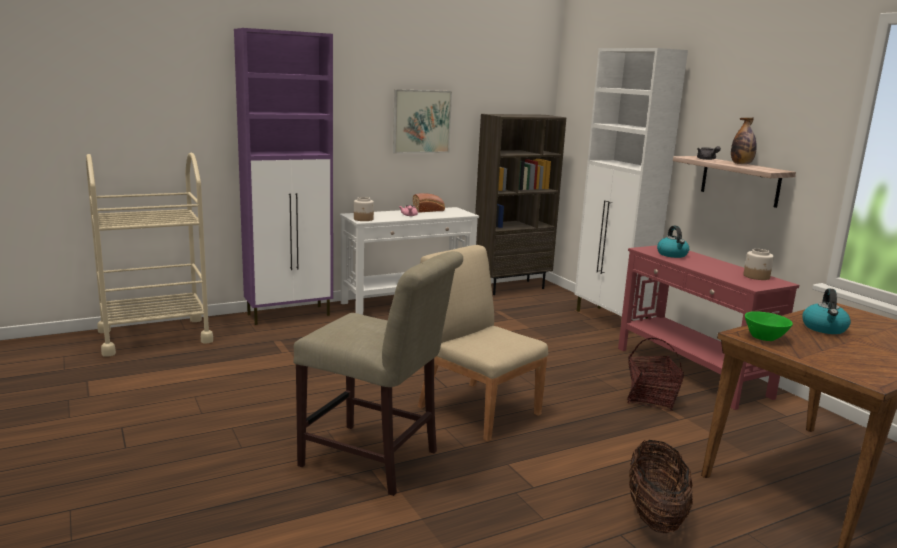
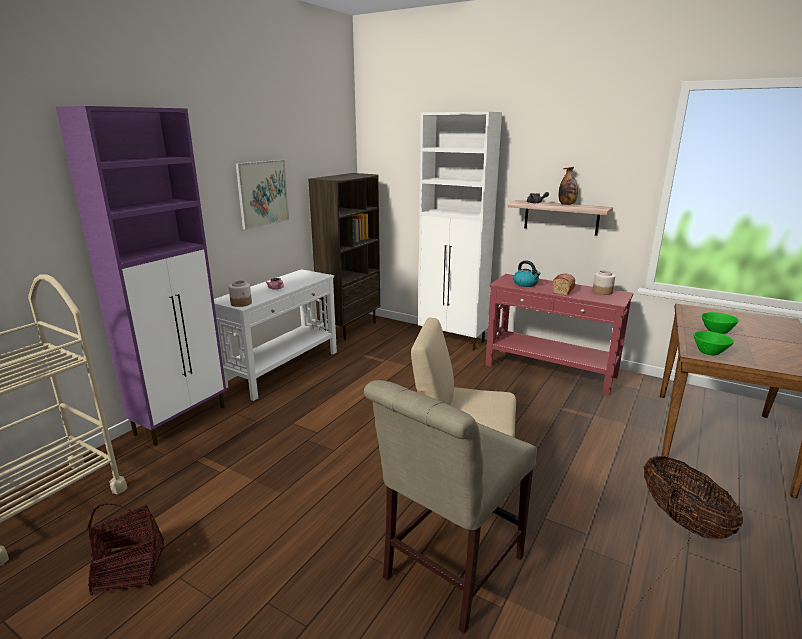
camera: 30 degrees left, 5 degrees up
(376, 461) = (448, 571): beige chair -> beige chair turned 135 degrees clockwise
(429, 210) = (285, 278): bread -> bread (564, 290)
(650, 398) = (555, 405): basket -> basket (129, 569)
(824, 328) = (716, 331): kettle -> green bowl

